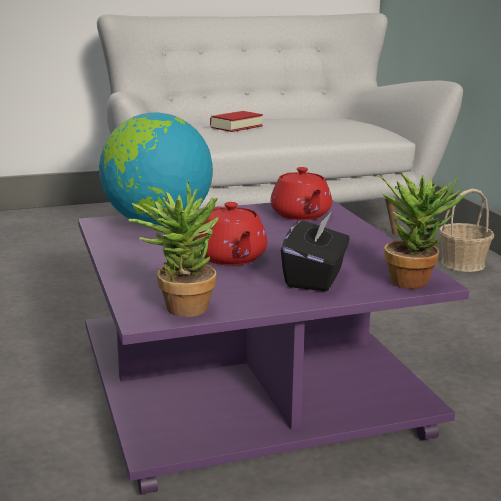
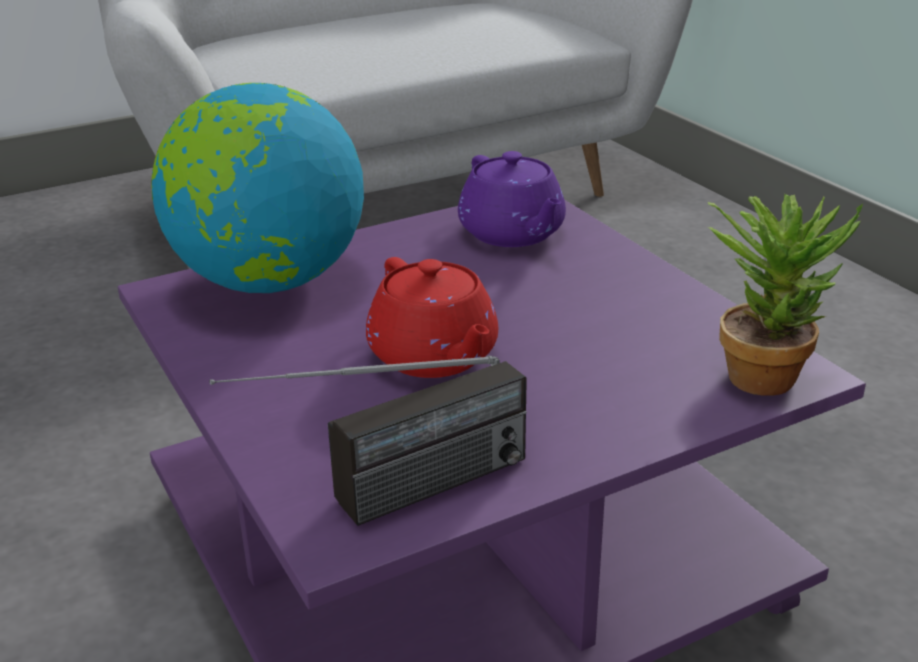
camera: 10 degrees left, 10 degrees up
(179, 307) = (388, 500): potted plant -> radio
(236, 126) = (329, 40): book -> none
(301, 215) = (513, 234): red teapot -> purple teapot
(315, 278) = (601, 389): black tissue box -> none
(463, 264) = (720, 243): basket -> none

